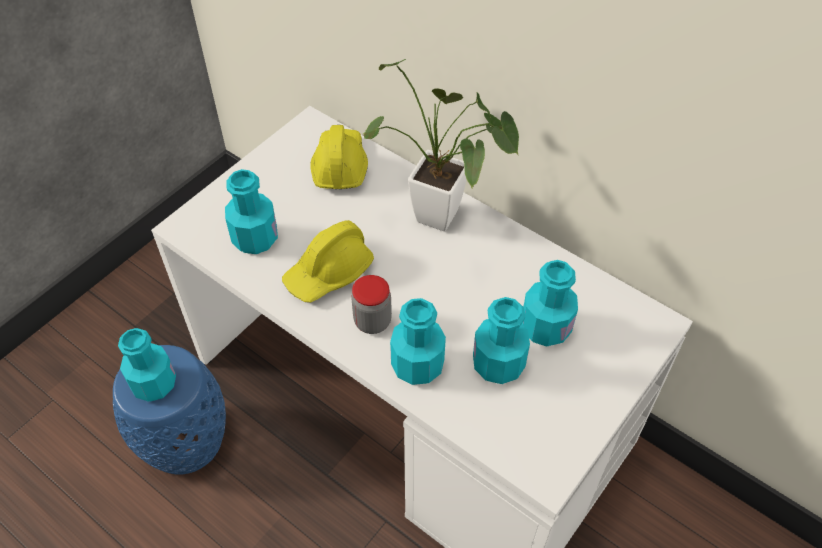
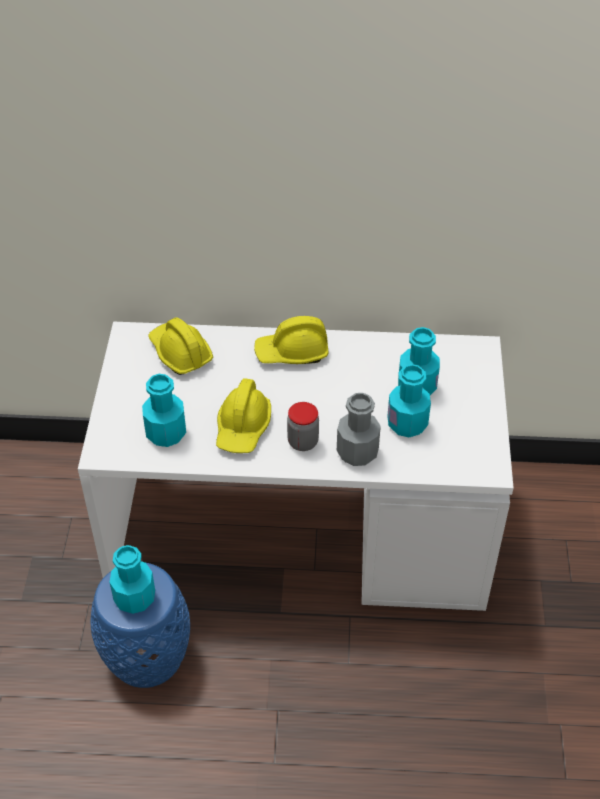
camera: 35 degrees left, 5 degrees down
(417, 365) = (357, 452): turquoise bottle -> grey bottle
(446, 220) = (292, 352): potted plant -> yellow hard hat

